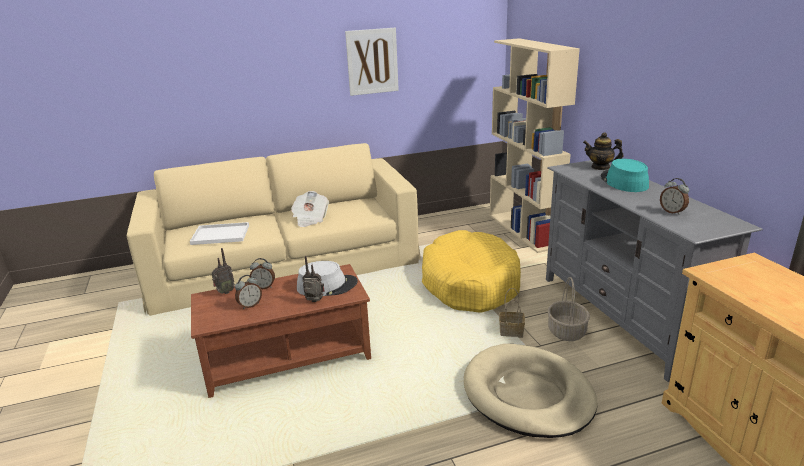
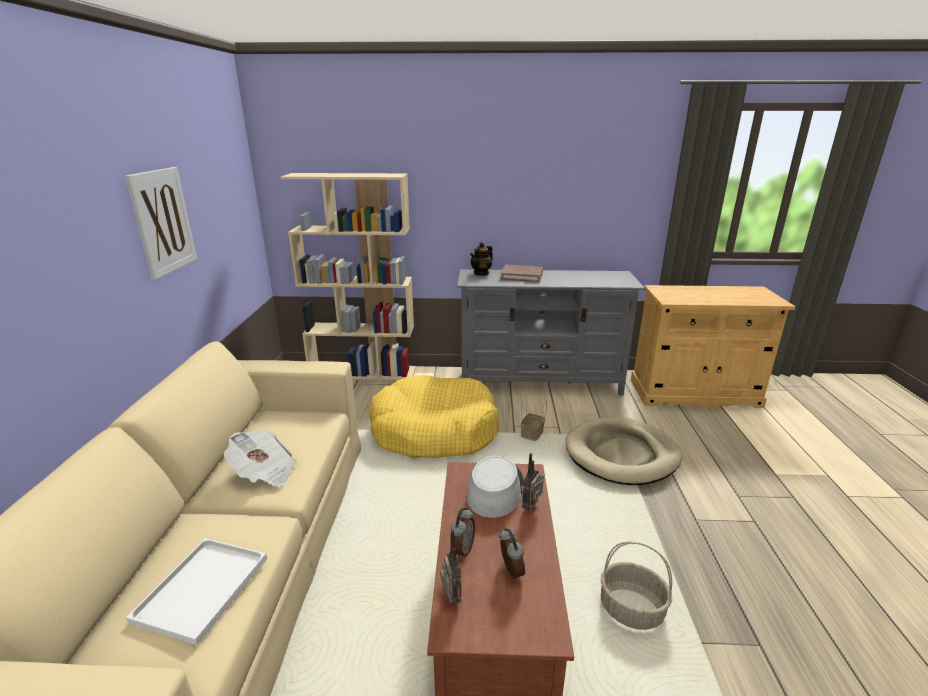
camera: 70 degrees left, 0 degrees up
(566, 331) = (545, 410): basket -> basket (630, 609)
(623, 182) = (521, 275): turquoise hat -> brown book
(672, 212) = (591, 279): alarm clock -> none

